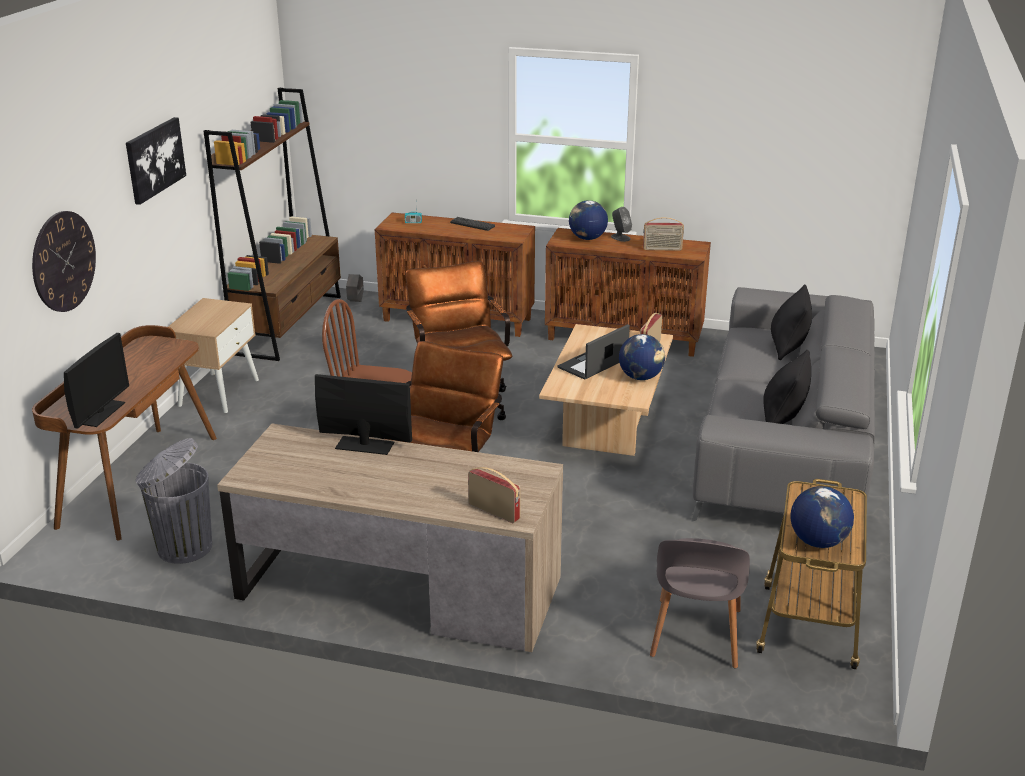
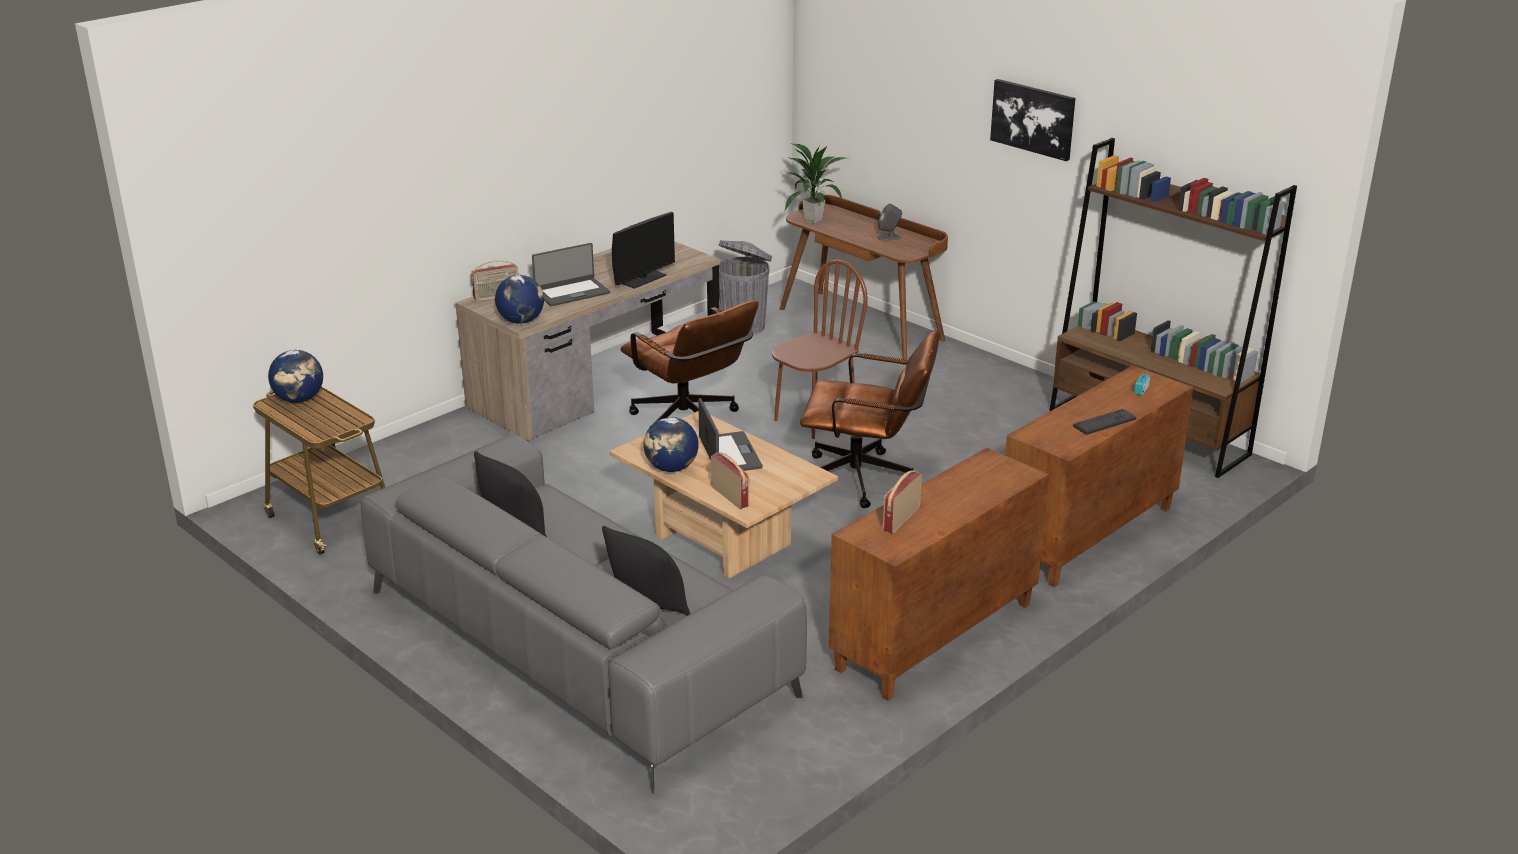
camera: 120 degrees right, 0 degrees up
(63, 261) = (898, 123): wall clock -> none
(101, 413) = (813, 220): monitor -> potted plant
(219, 392) = (998, 373): beige nightstand -> none
(355, 301) = (1196, 484): grey planter -> none
(437, 472) = (571, 292): none -> laptop
(587, 238) = (987, 480): globe -> globe (521, 321)
(620, 237) = (971, 504): grey speaker -> grey speaker (889, 237)
(696, 635) = (393, 470): grey chair -> none

